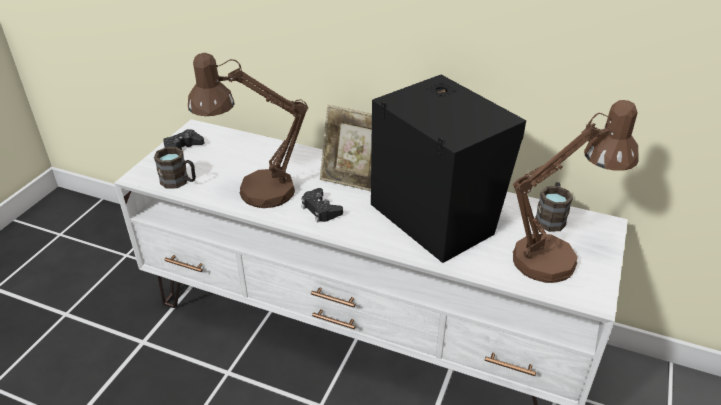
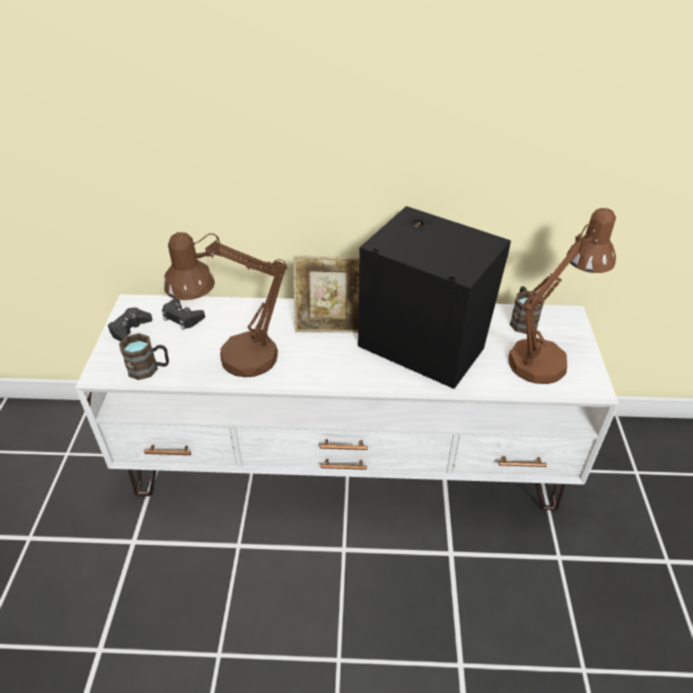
camera: 20 degrees left, 5 degrees up
(320, 209) = (313, 363): black game controller -> black game controller (182, 317)

